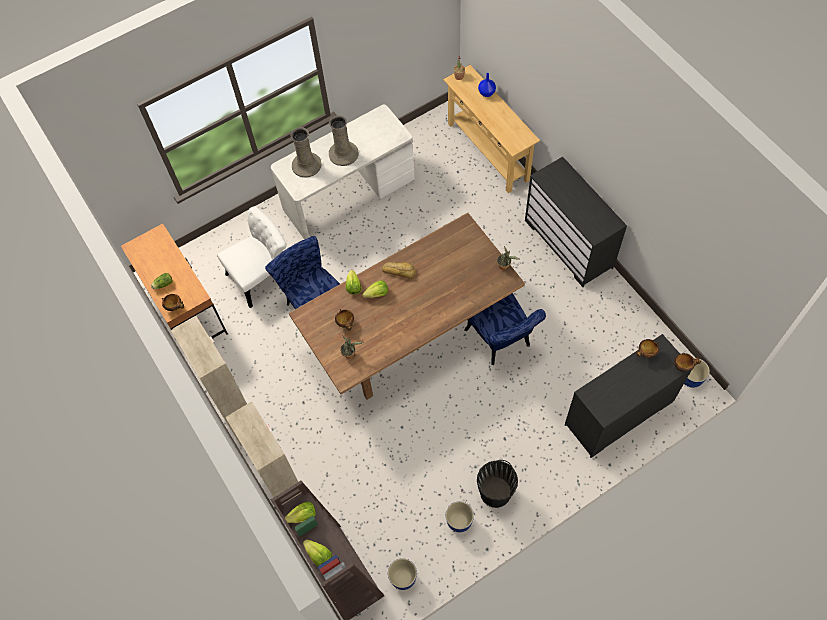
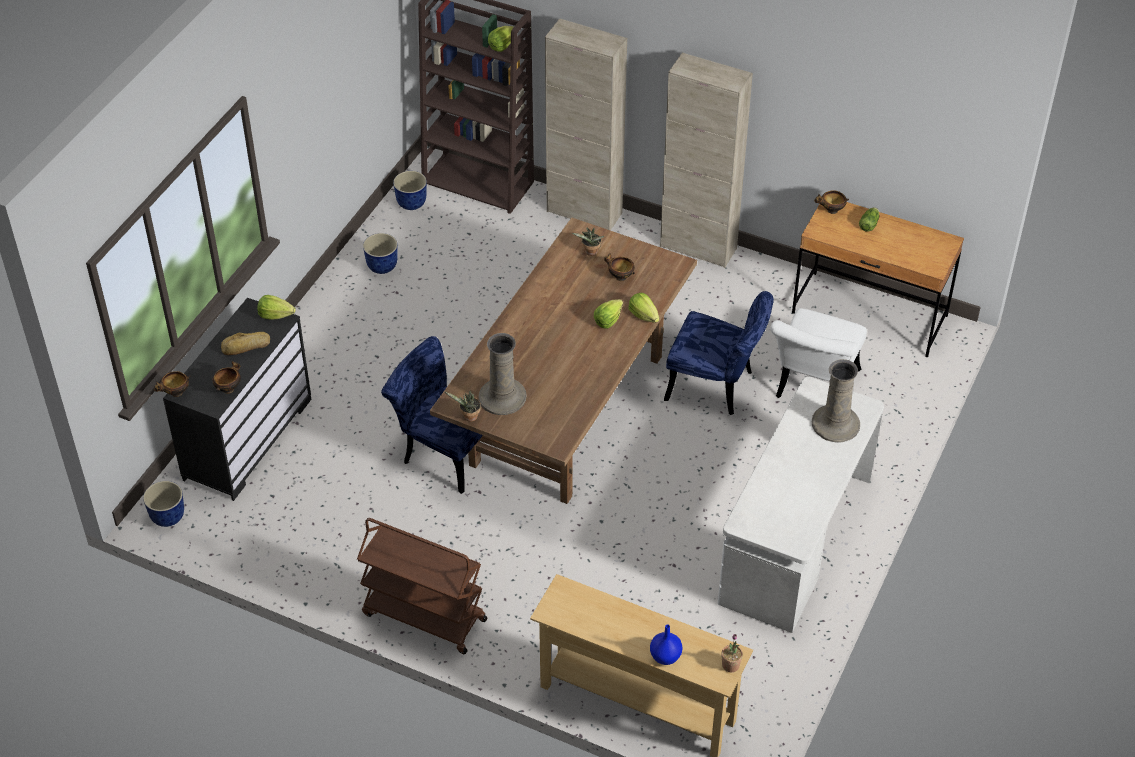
camera: 145 degrees right, 15 degrees down
(318, 555) = (465, 30): lettuce -> lettuce (275, 315)
(343, 154) = (799, 461): beige vase -> beige vase (502, 397)
(399, 271) = (601, 355): bread -> bread (246, 347)
(495, 492) = (357, 306): black bucket -> none
(569, 244) = (423, 617): black dresser -> brown cart

